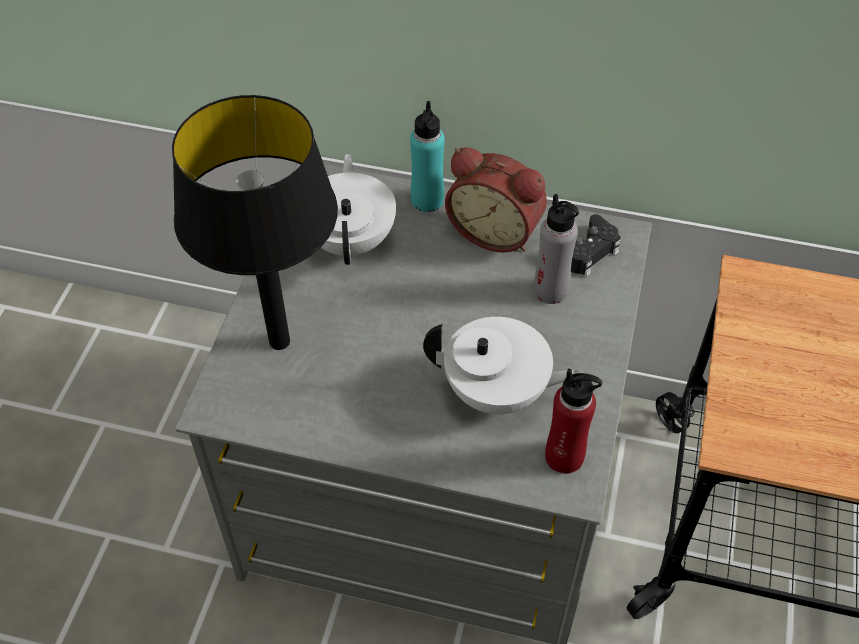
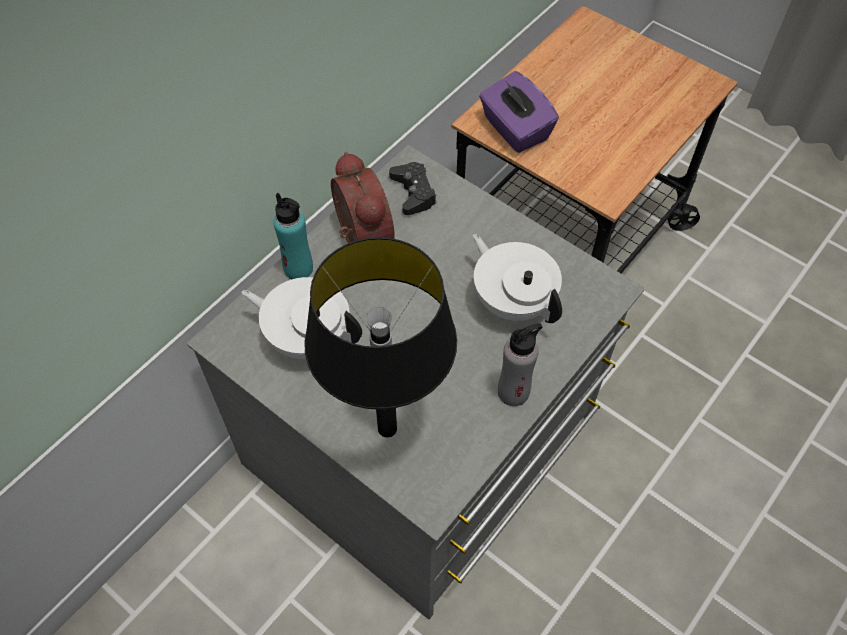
camera: 65 degrees left, 5 degrees up
(496, 231) = (359, 237): alarm clock -> alarm clock turned 75 degrees counterclockwise
(497, 393) = (513, 301): white teapot -> white teapot turned 75 degrees counterclockwise
(550, 290) = (437, 229): grey bottle -> grey bottle (513, 392)
(564, 457) = (586, 285): red bottle -> none
(762, 315) = (515, 130): none -> purple tissue box

